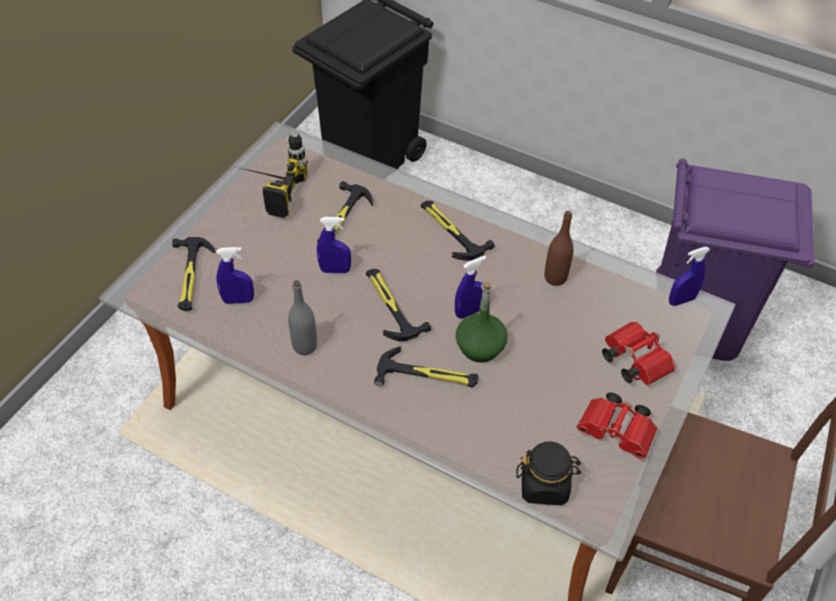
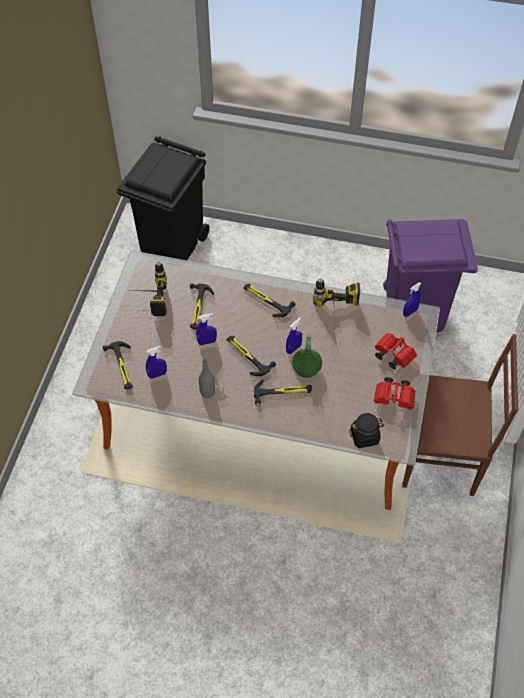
camera: 15 degrees left, 5 degrees up
(555, 277) = (336, 315): brown bottle -> power drill

